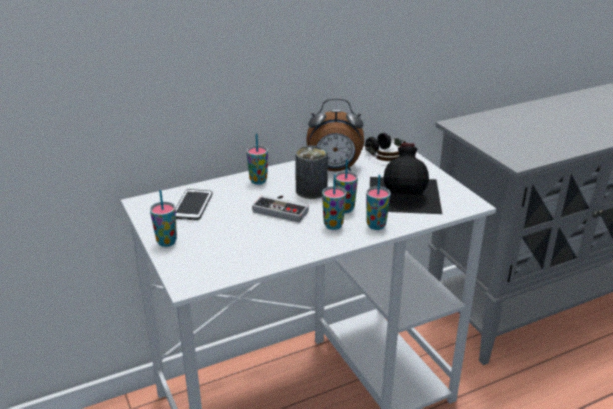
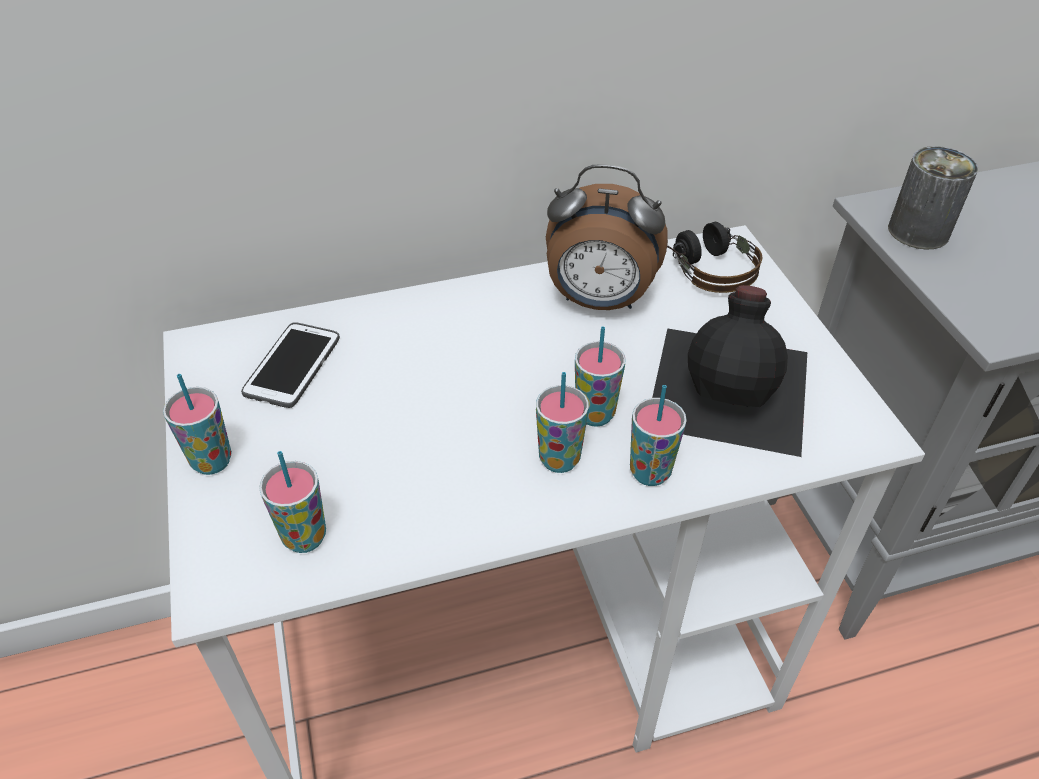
camera: 10 degrees right, 15 degrees up
(258, 181) = (439, 314): cup -> cup (304, 537)
(282, 209) = (467, 398): game controller -> none
(311, 190) = (538, 353): can -> can (918, 231)

